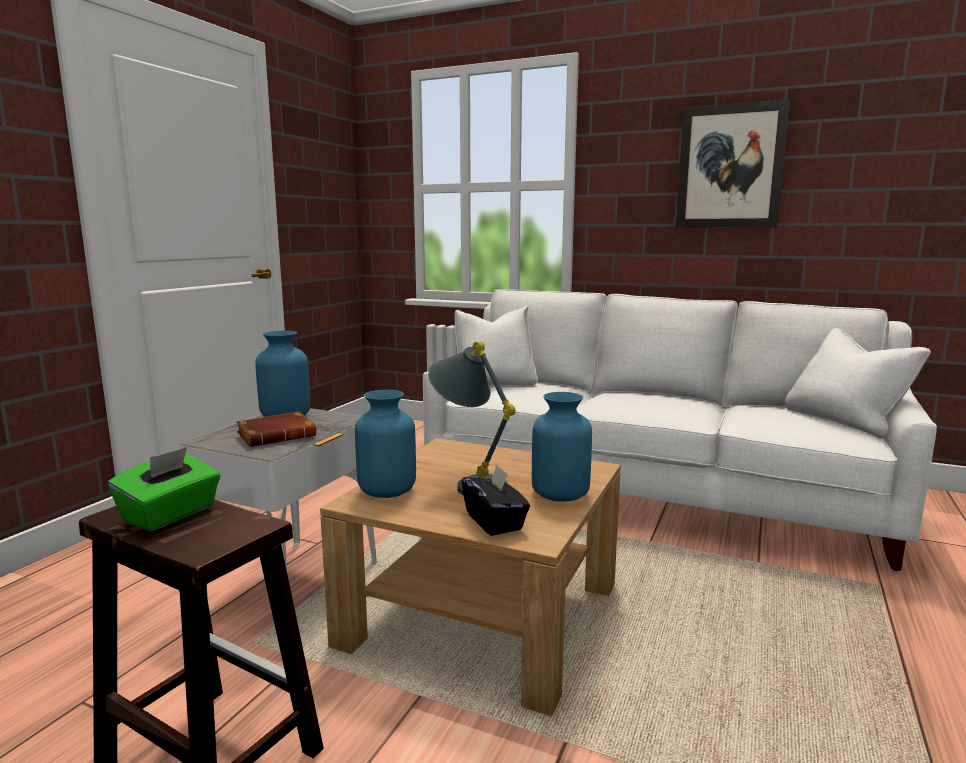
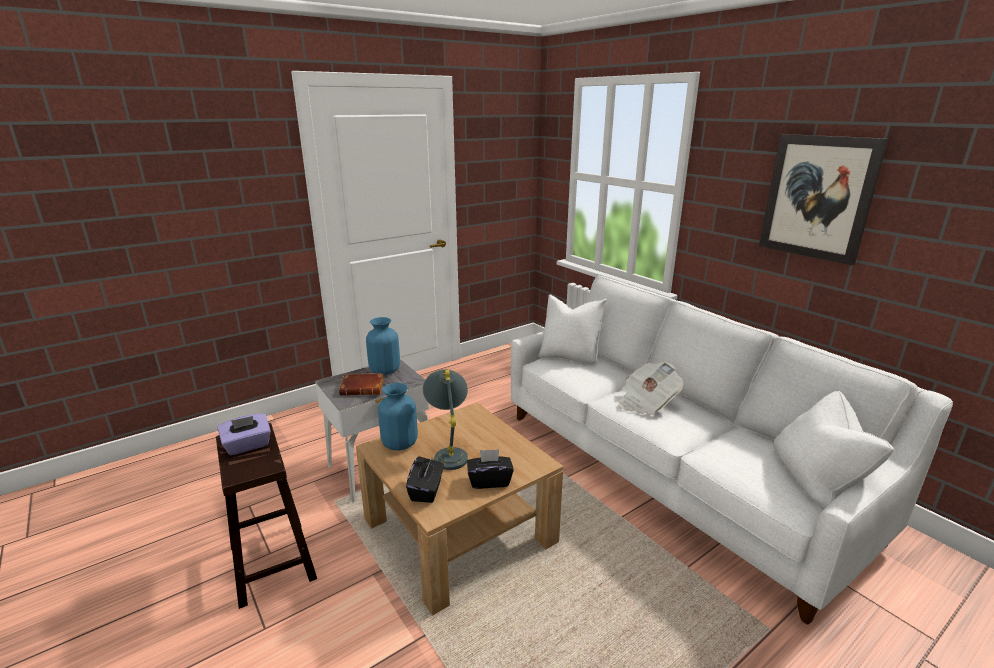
camera: 30 degrees right, 10 degrees up
(171, 515) = (248, 446): green tissue box -> purple tissue box
(560, 494) = (489, 481): blue vase -> black tissue box
(632, 400) = (646, 402): none -> newspaper

